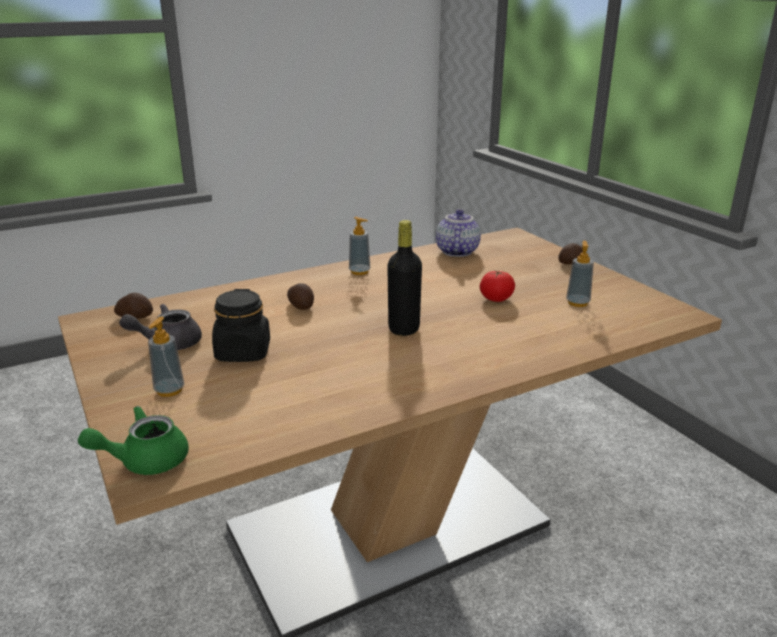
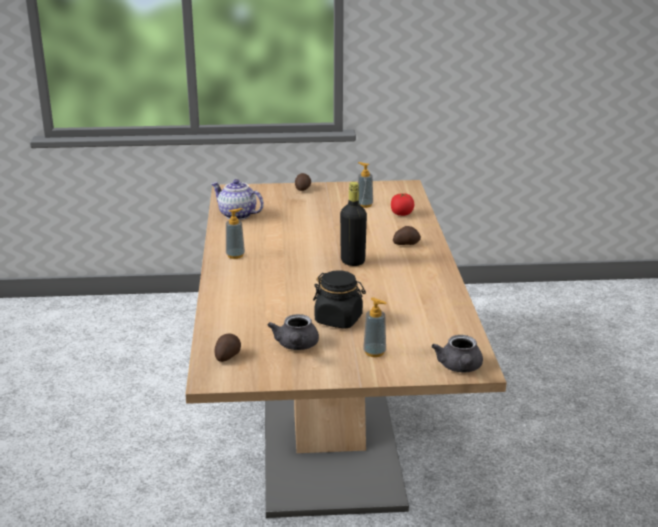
camera: 65 degrees left, 0 degrees up
(144, 460) = (460, 368): green teapot -> grey teapot
(301, 306) = (278, 287): potato -> potato (406, 243)
(496, 299) = (335, 224): tomato -> tomato (401, 214)

